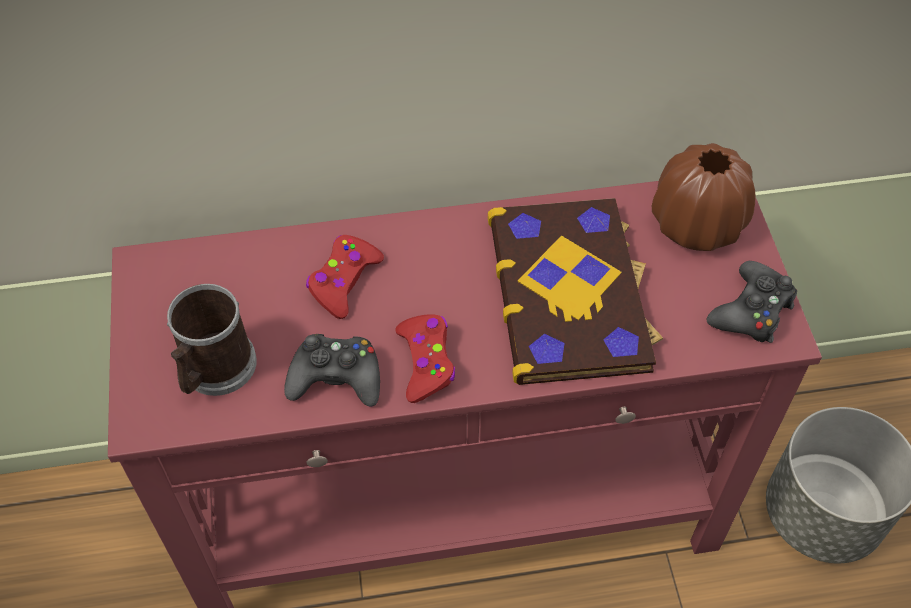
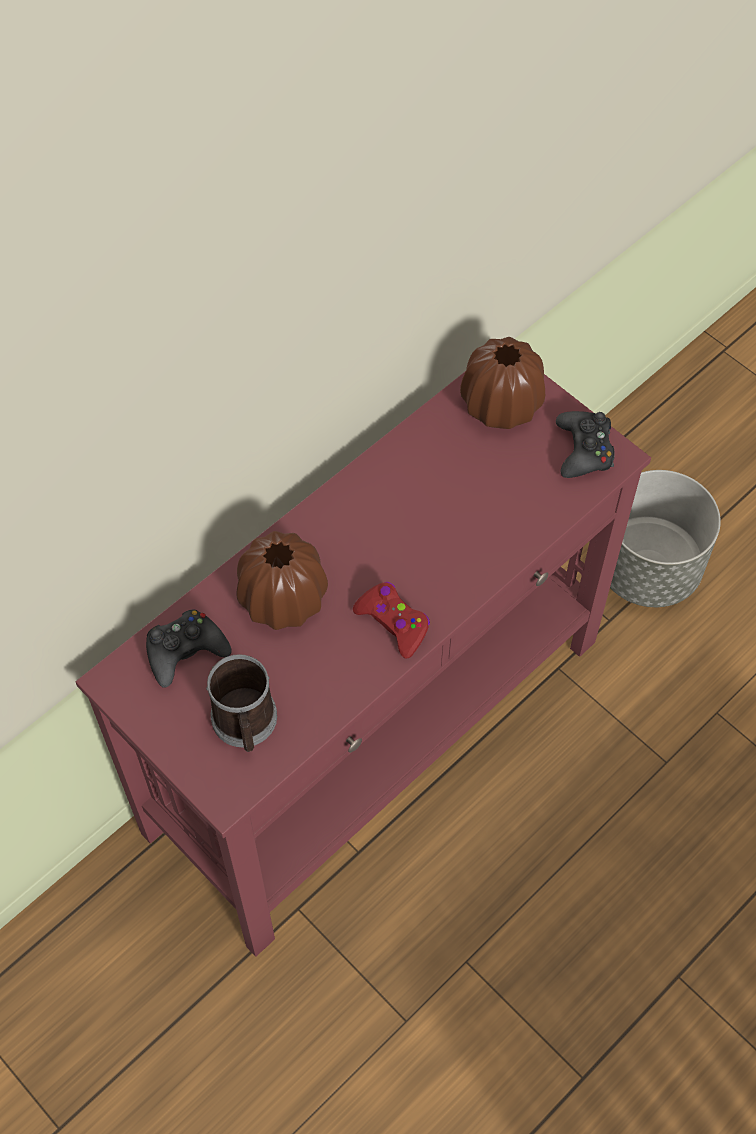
camera: 35 degrees left, 5 degrees up
(336, 377) = (339, 673): black game controller -> black game controller (185, 651)
(344, 281) = (283, 599): red game controller -> brown vase
(571, 292) = (453, 509): book -> none

